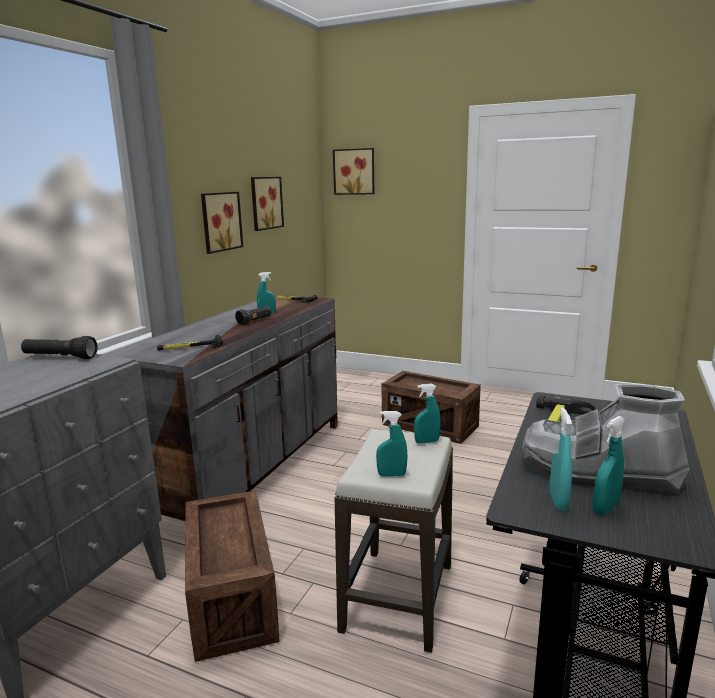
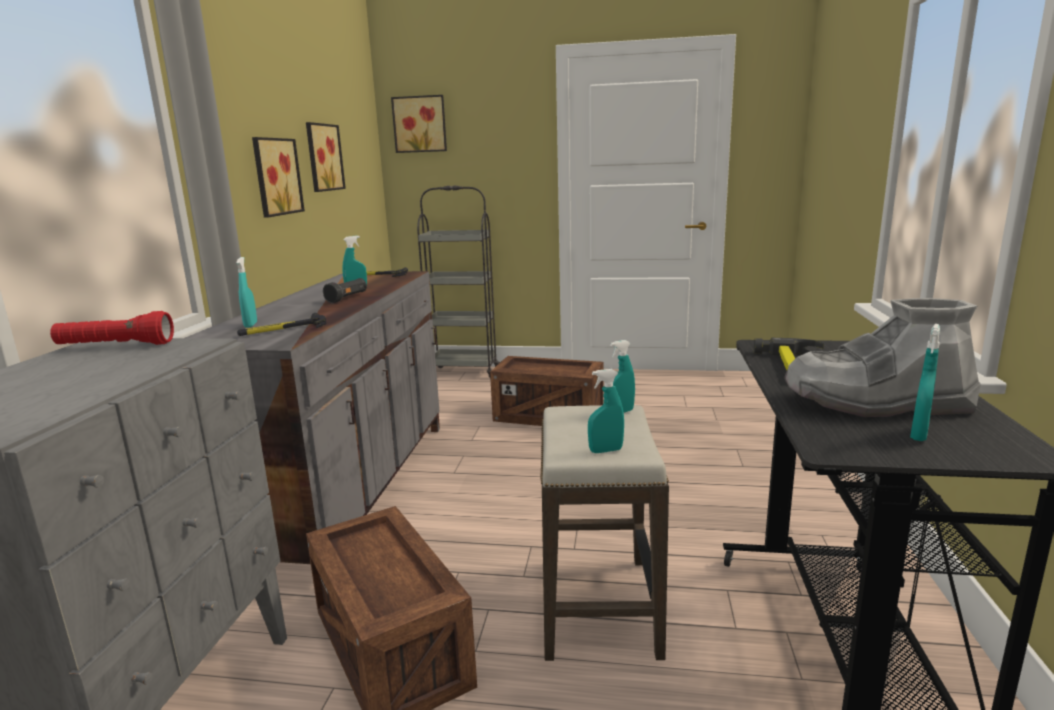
camera: 15 degrees left, 0 degrees up
(60, 358) = (115, 346): black flashlight -> red flashlight
(377, 378) = (464, 372): none -> grey cart
(558, 502) = (866, 436): turquoise spray bottle -> turquoise spray bottle (250, 325)

